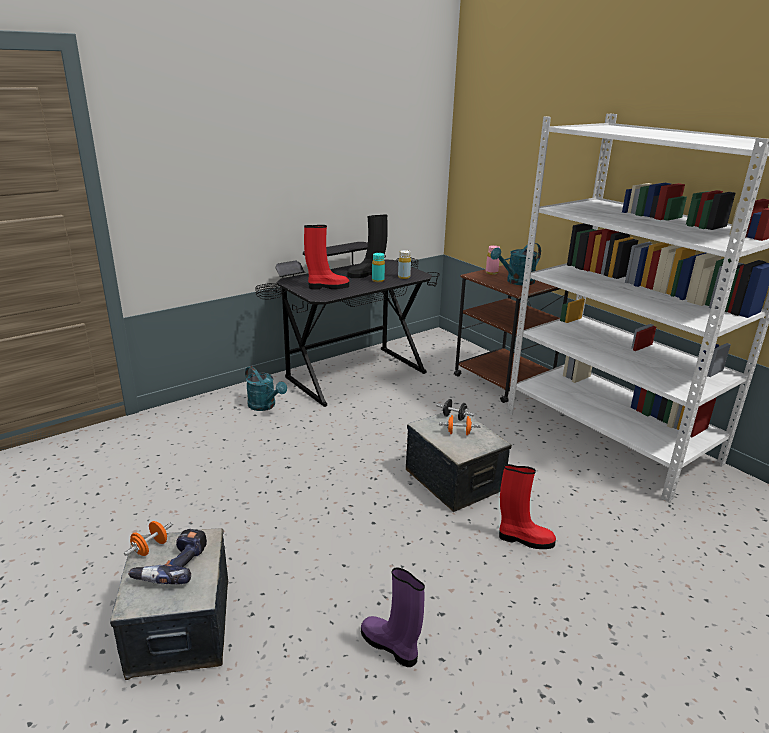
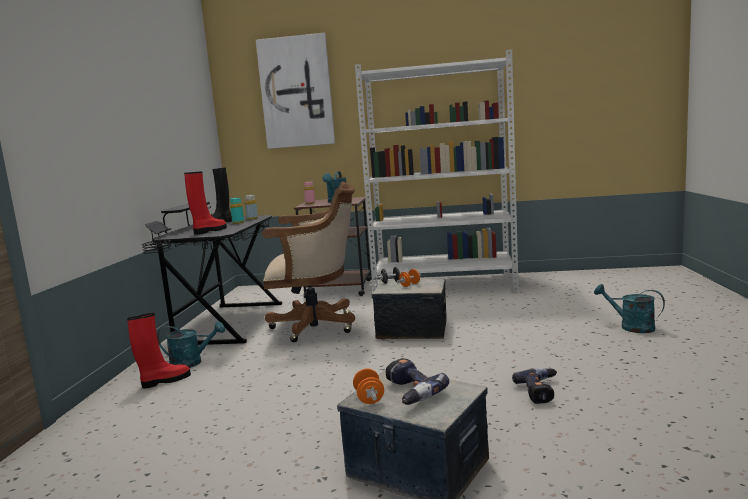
camera: 45 degrees left, 15 degrees down
(391, 646) = (541, 391): purple boot -> power drill
(398, 421) = (318, 326): none -> office chair
(524, 539) = (498, 329): red boot -> red boot (164, 381)
(529, 123) = (296, 92): none -> picture
(673, 658) = (631, 327): none -> turquoise watering can

